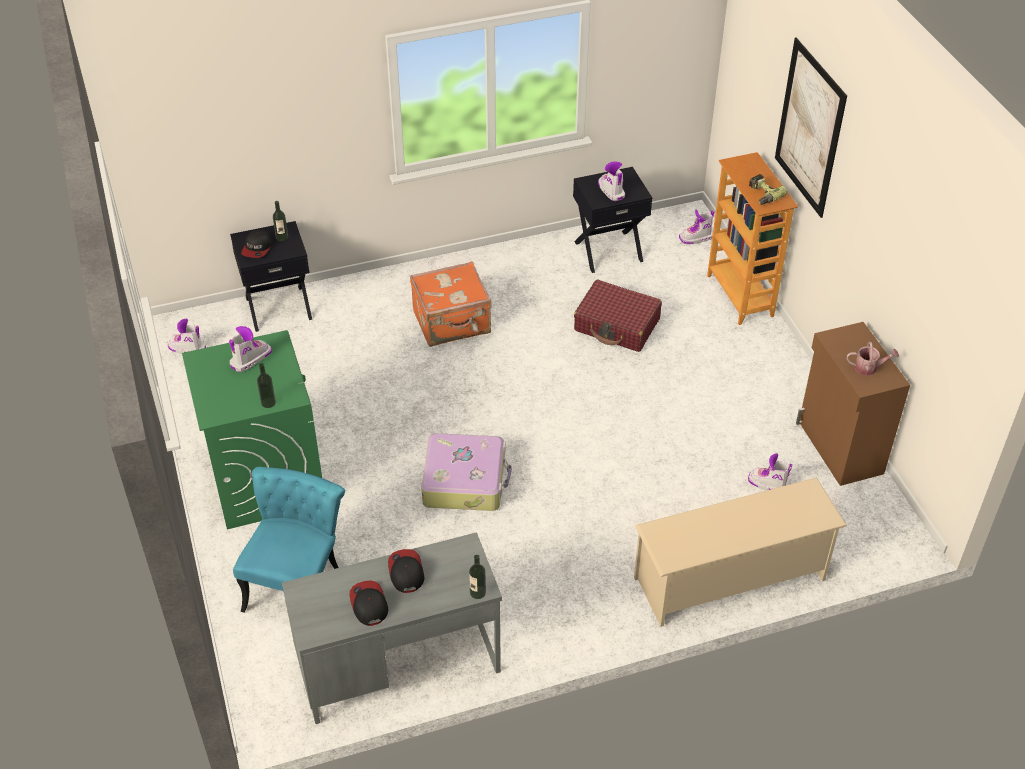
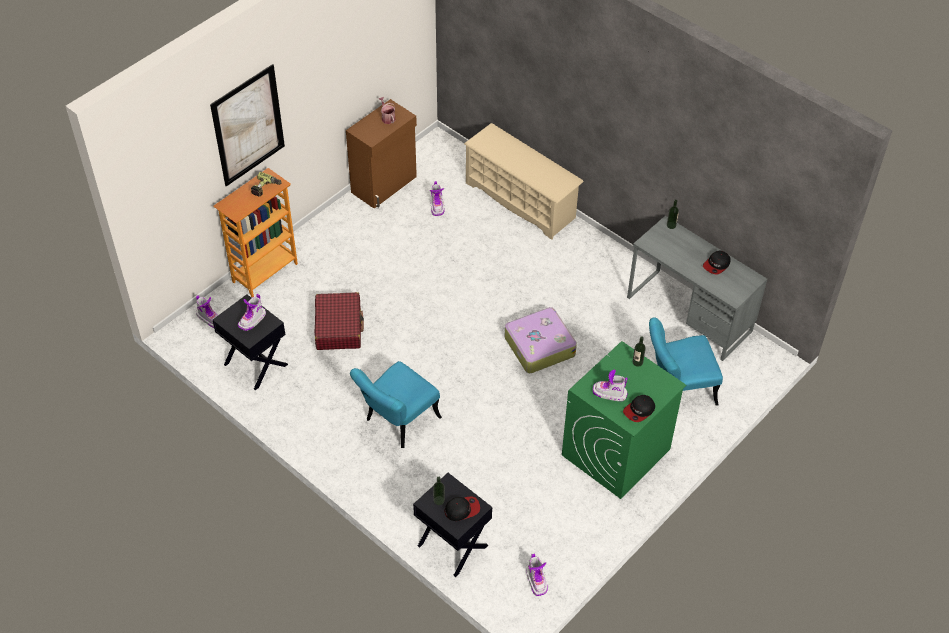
camera: 120 degrees left, 5 degrees up
(406, 572) = (684, 260): cap -> cap (639, 410)
(452, 323) = (397, 423): orange suitcase -> turquoise chair

